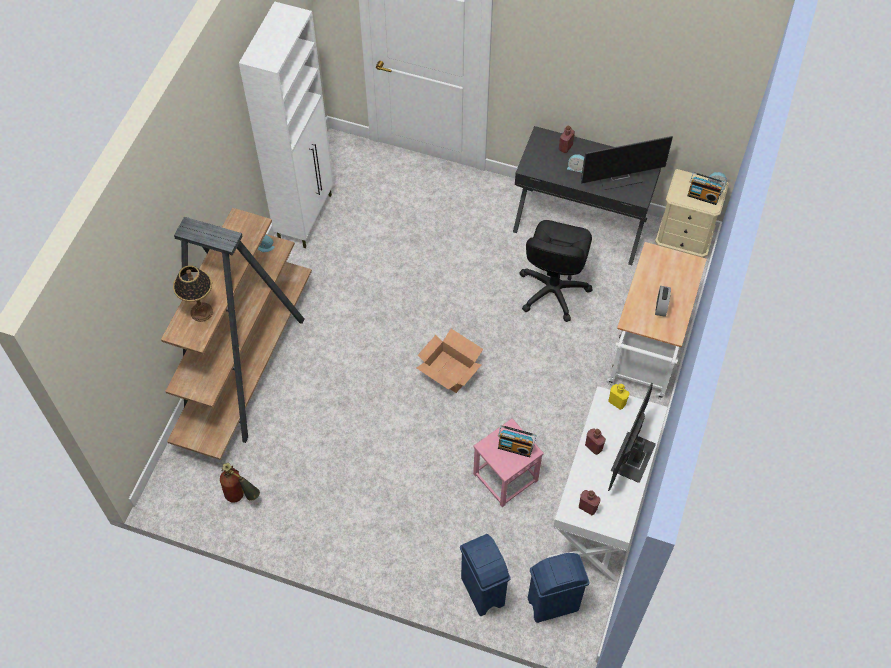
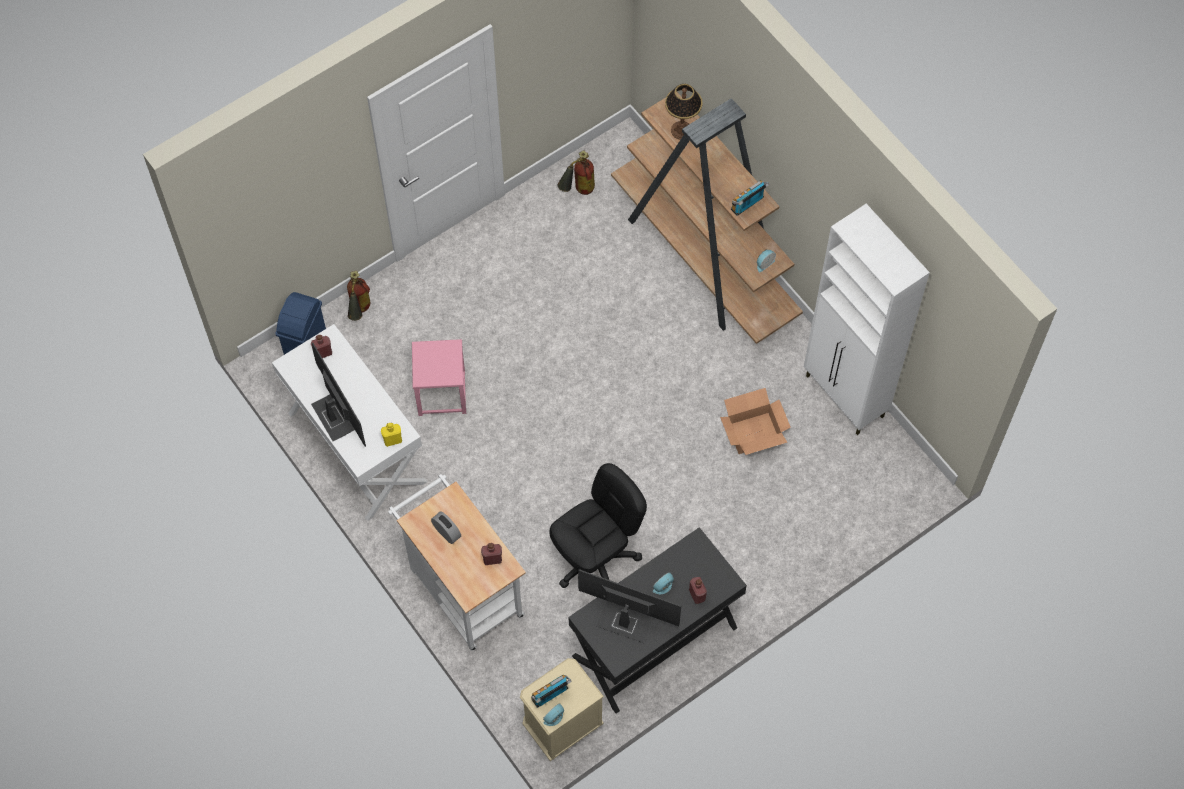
camera: 125 degrees right, 5 degrees up
(449, 372) = (576, 414): cardboard box -> cardboard box (752, 433)
(482, 592) = (359, 312): blue trash can -> fire extinguisher
(515, 447) = (434, 369): radio -> radio (748, 204)
(552, 291) = (596, 560): black office chair -> black office chair turned 90 degrees clockwise
(593, 447) = (369, 393): red bottle -> red bottle (492, 559)
(620, 176) = (624, 620): monitor -> monitor turned 90 degrees clockwise

